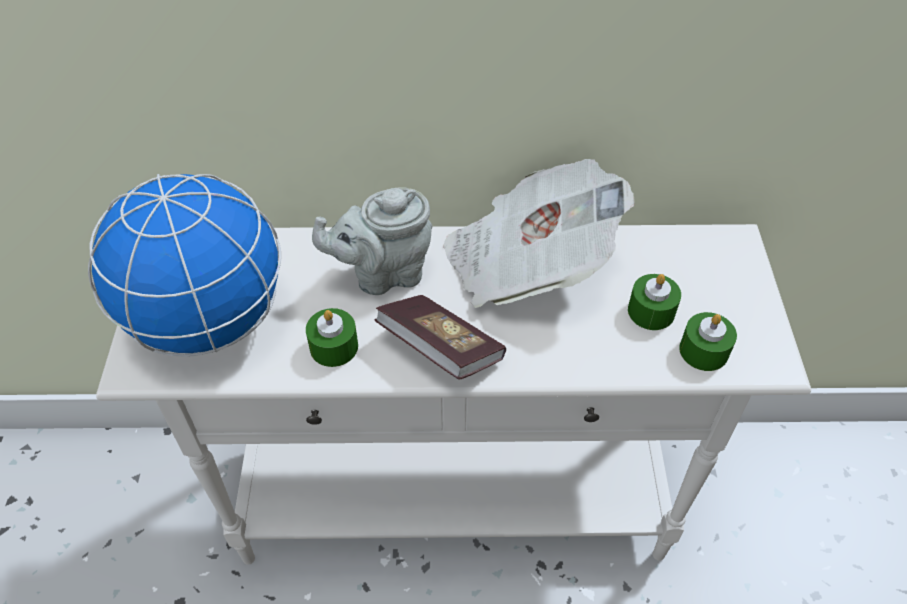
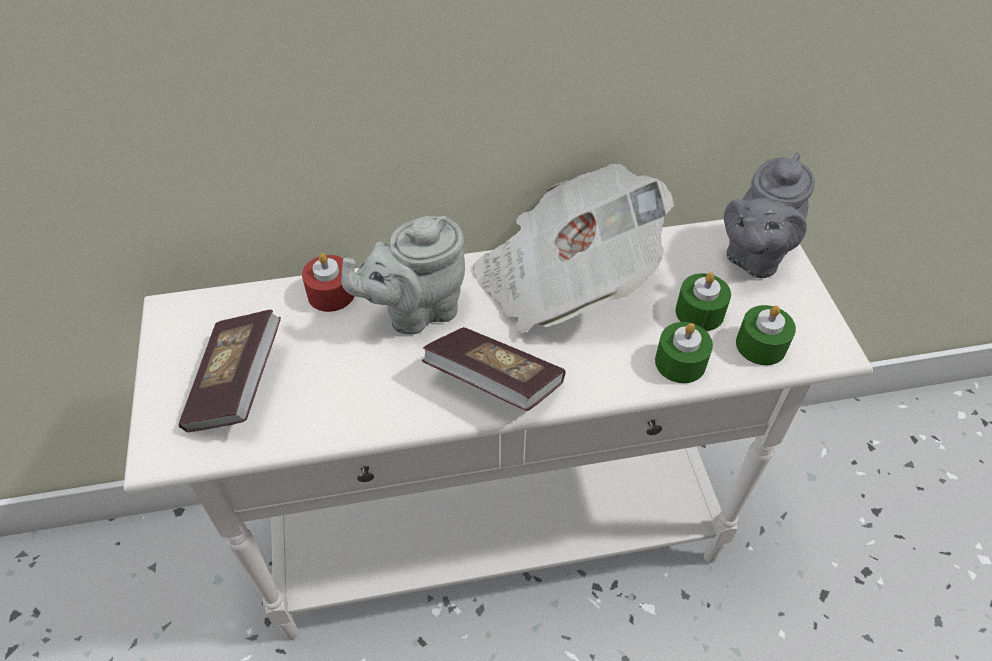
camera: 10 degrees left, 0 degrees up
(210, 320) = (237, 386): globe -> book
(310, 247) = (331, 293): none -> red candle
(334, 347) = (380, 395): green candle -> green candle (680, 362)
(718, 264) = (754, 256): none -> grey teapot

